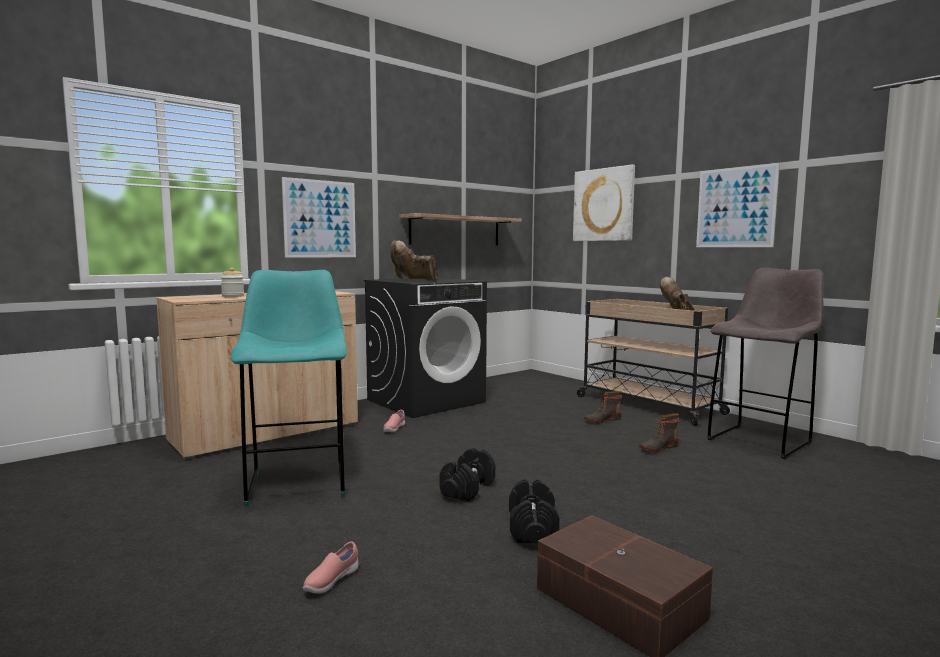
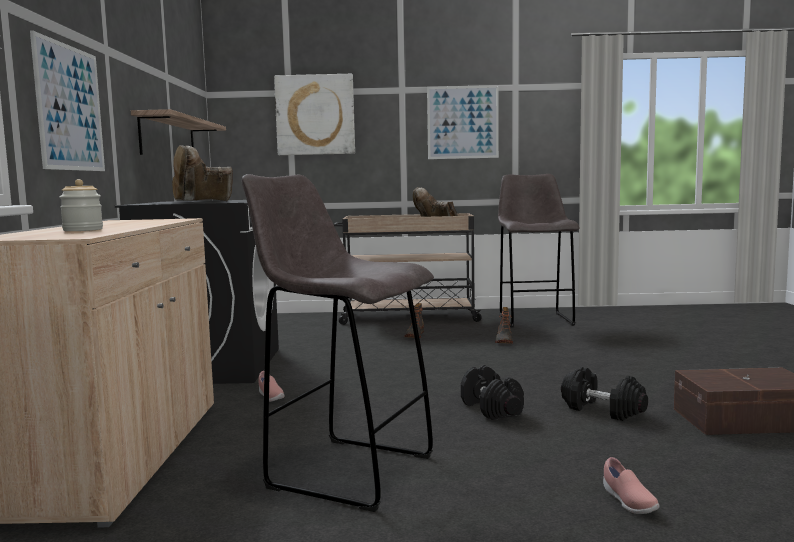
camera: 50 degrees left, 0 degrees up
(297, 482) = (346, 470): turquoise stool -> grey stool

